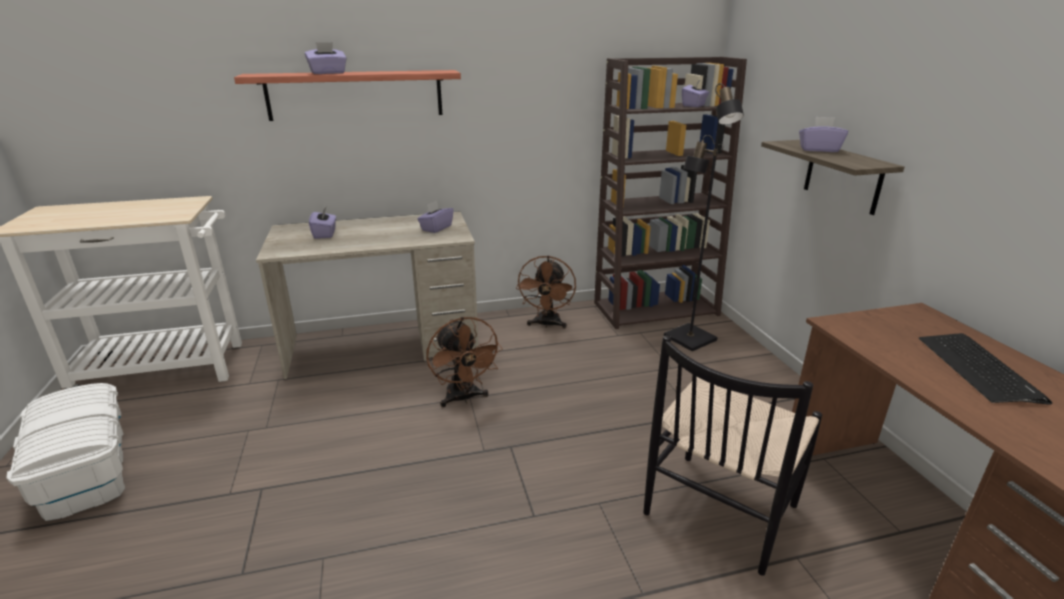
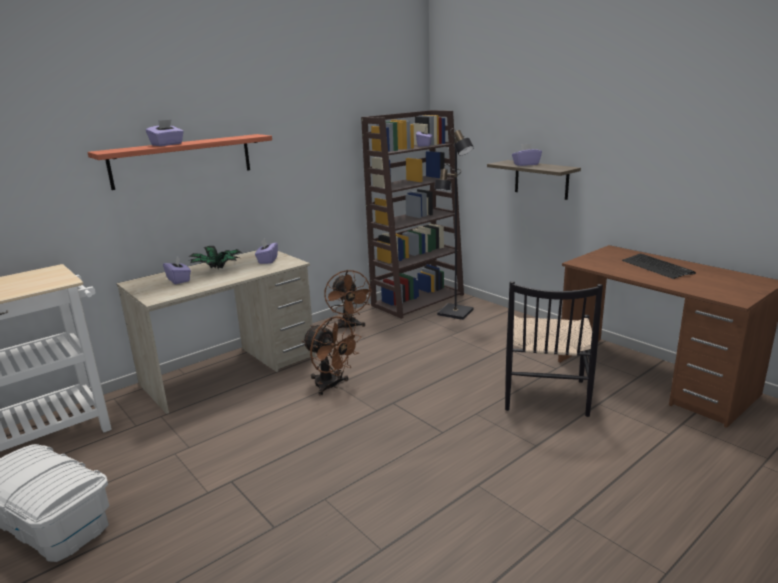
camera: 25 degrees left, 5 degrees down
(374, 229) = (216, 269): none -> potted plant

